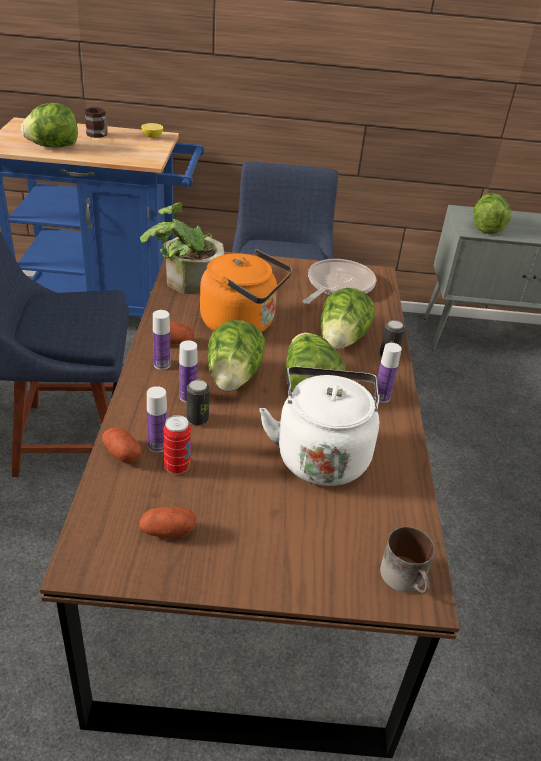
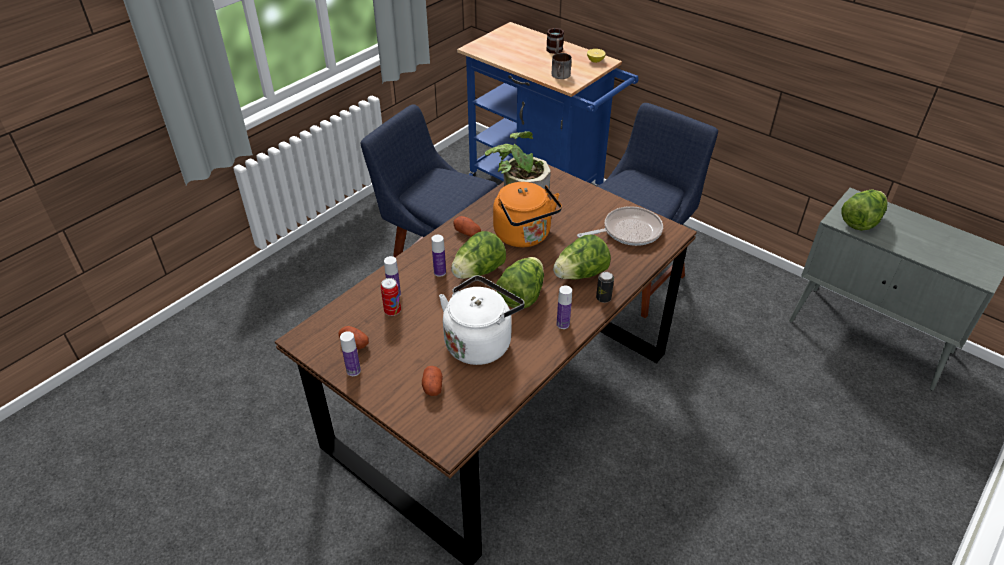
camera: 40 degrees right, 5 degrees up
(53, 146) = (512, 55): lettuce -> none
(122, 453) = (372, 290): potato -> potato (432, 386)
(162, 364) = (445, 245): bottle -> bottle (353, 371)
(197, 419) = (431, 288): can -> none
(407, 578) = (450, 432): mug -> mug (561, 76)

